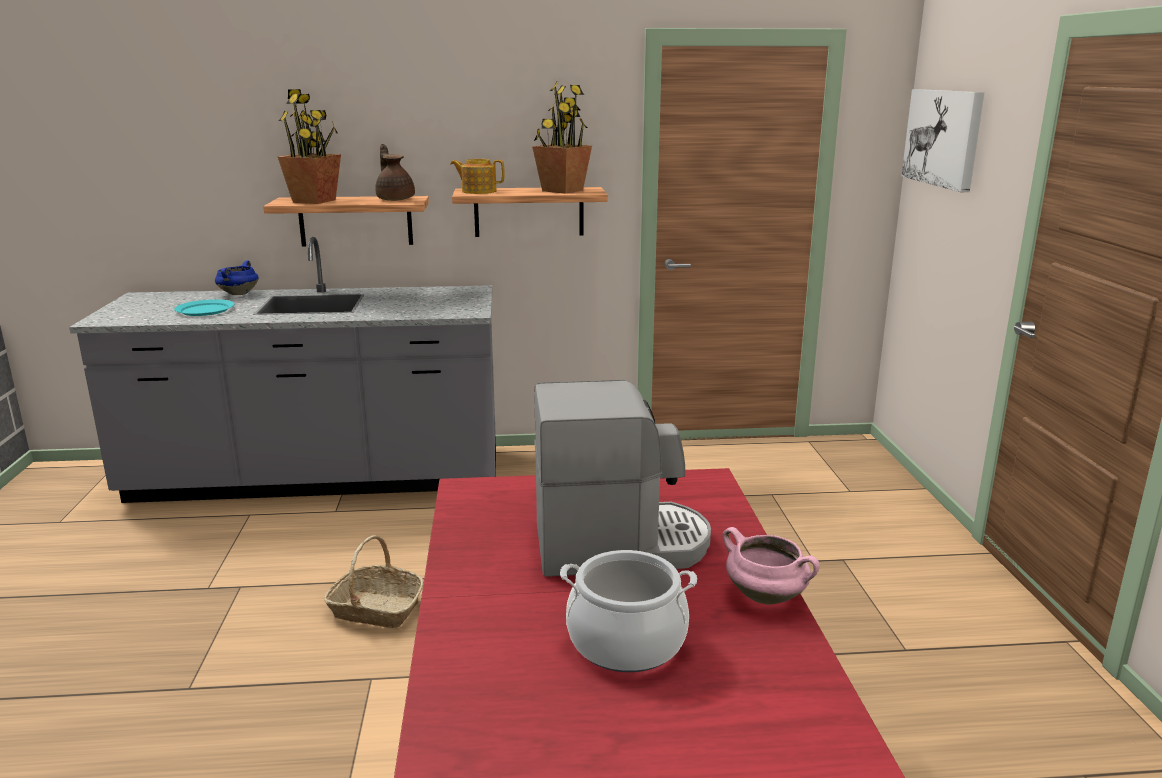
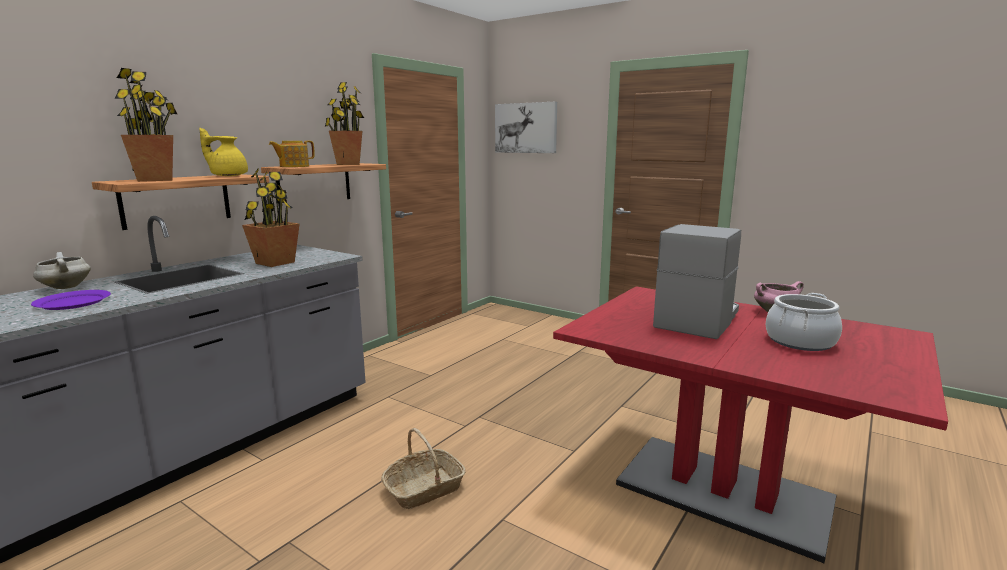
camera: 50 degrees left, 5 degrees down
(205, 310) = (72, 302): turquoise plate -> purple plate
(238, 294) = (65, 287): blue cooking pot -> white cooking pot
(395, 199) = (228, 175): brown teapot -> yellow teapot
(405, 306) = (275, 263): none -> potted plant

